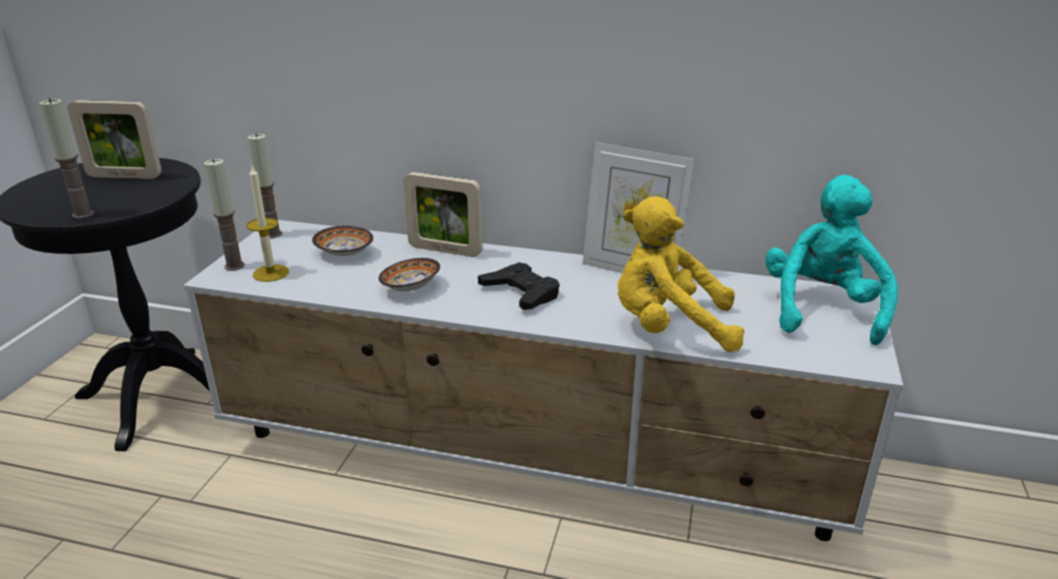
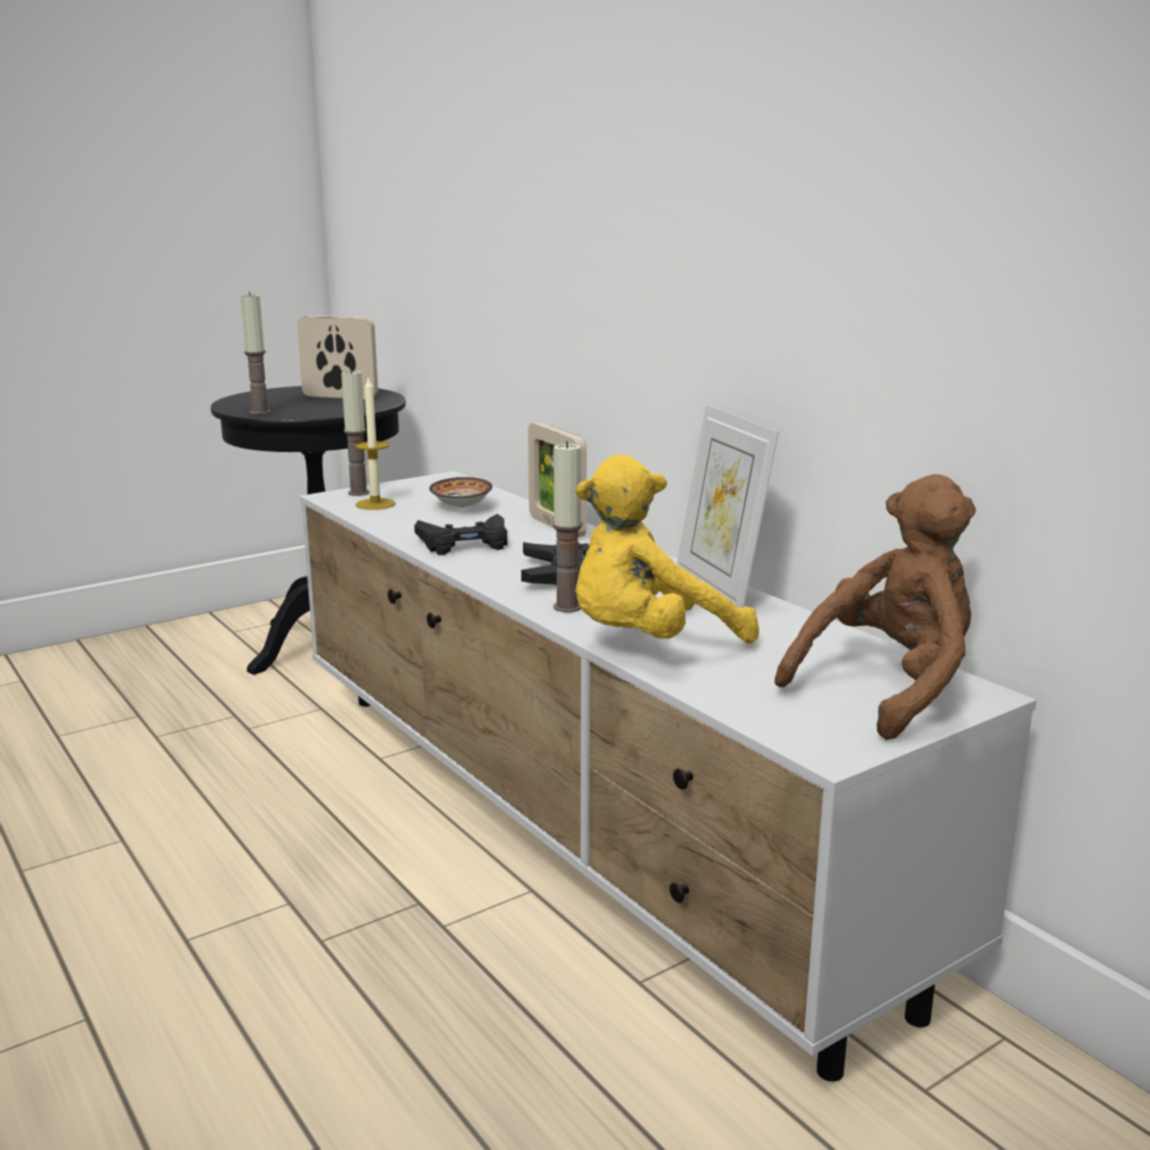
camera: 40 degrees right, 10 degrees down
(124, 176) = (340, 397): picture frame -> picture frame turned 150 degrees clockwise
(273, 234) = (432, 480): candle -> candle (567, 607)
(411, 288) = (464, 543): bowl -> black game controller
(669, 328) = (649, 643): yellow plush toy -> yellow plush toy turned 75 degrees counterclockwise
(821, 309) = (889, 688): turquoise plush toy -> brown plush toy

